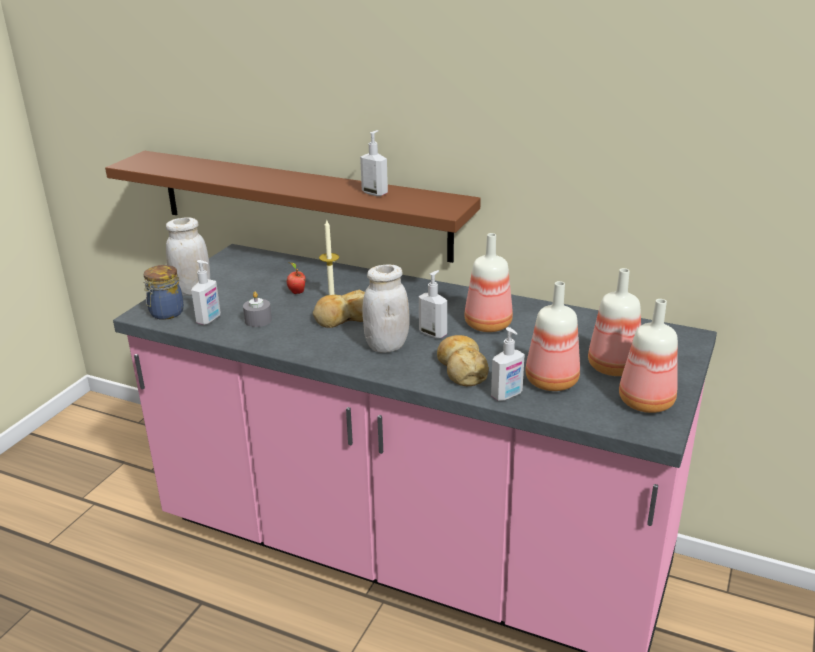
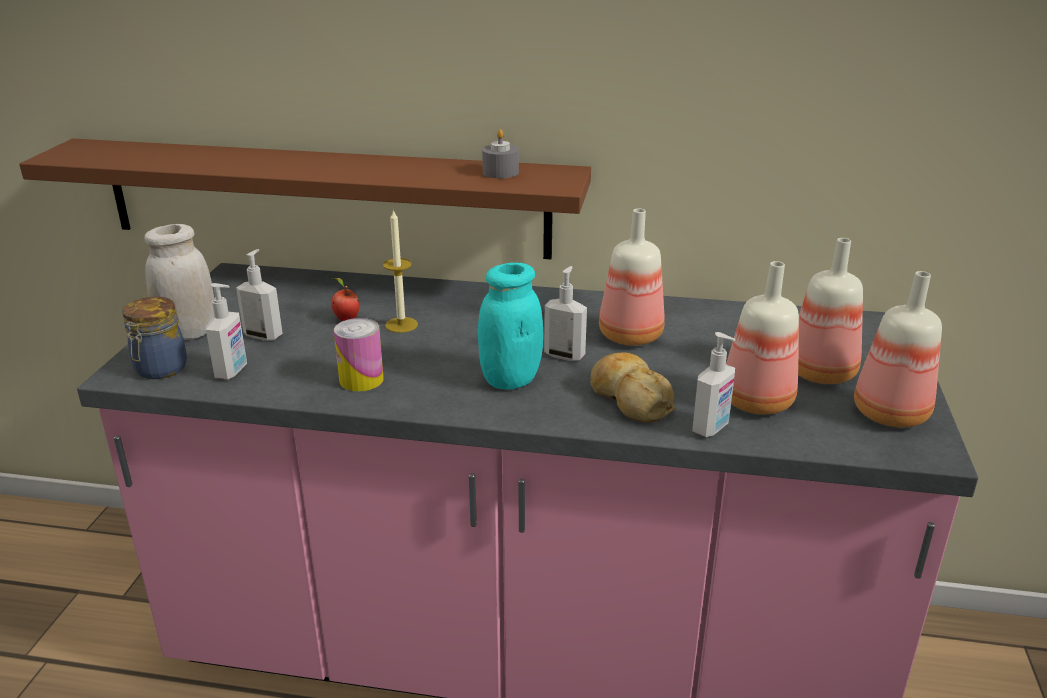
camera: 15 degrees left, 0 degrees up
(258, 320) = (307, 364): grey candle -> grey candle (500, 172)
(288, 334) = (361, 380): none -> can
(344, 318) = (431, 348): bread -> none
(375, 193) = (446, 170): soap dispenser -> soap dispenser (264, 335)
(386, 346) = (510, 379): white jar -> turquoise jar

